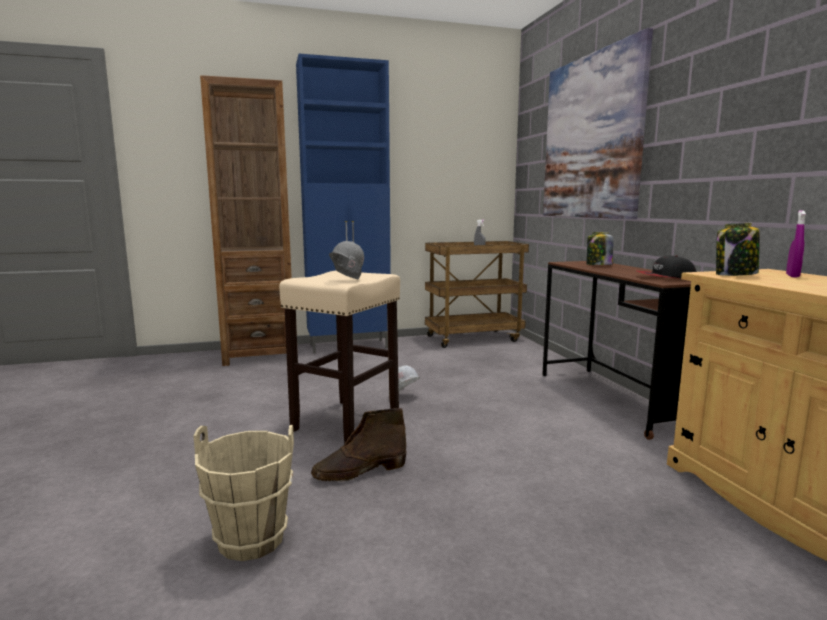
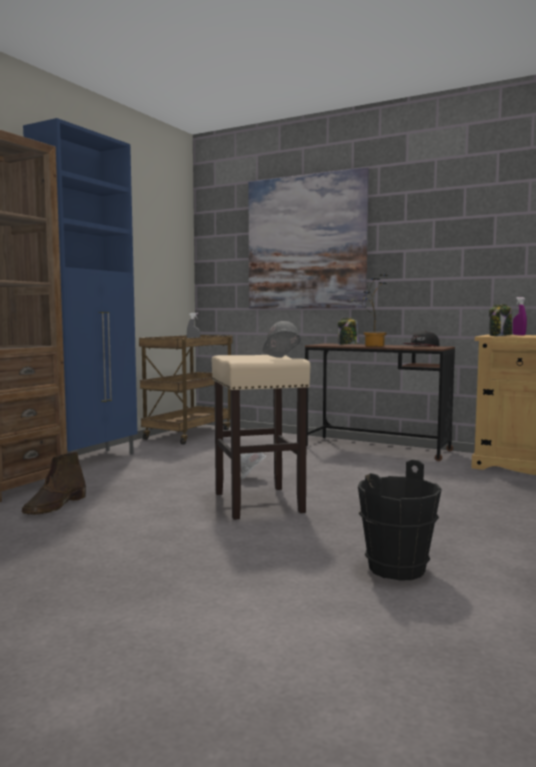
camera: 45 degrees left, 5 degrees down
(251, 540) = (397, 569): beige bucket -> black bucket
(359, 471) = (351, 520): brown boot -> brown boot (55, 506)
(608, 270) = (371, 346): none -> potted plant

